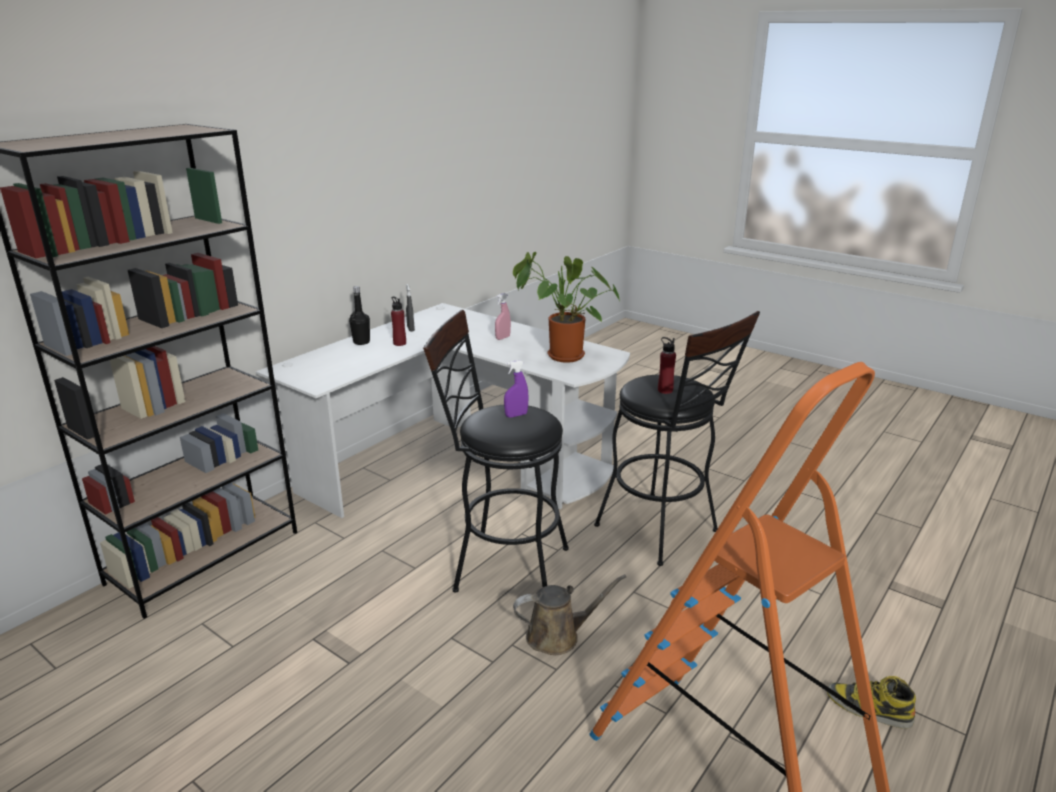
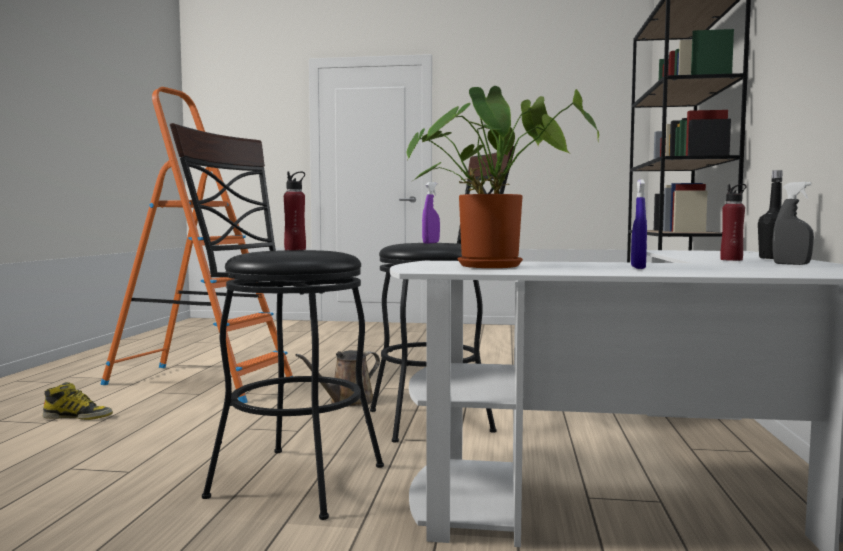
camera: 150 degrees right, 20 degrees down
(502, 338) = (638, 267): pink spray bottle -> blue spray bottle

